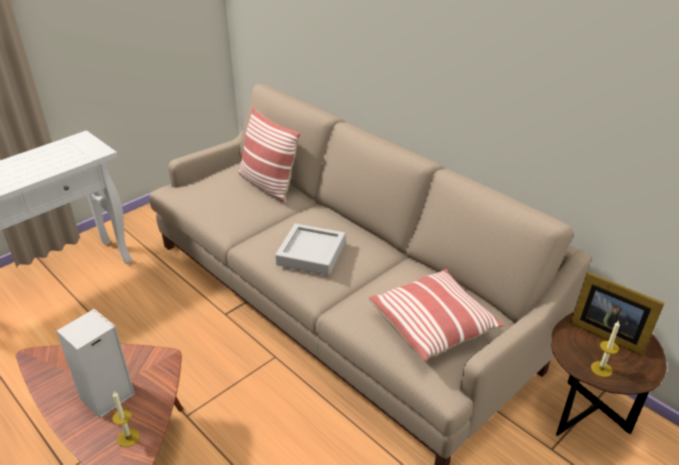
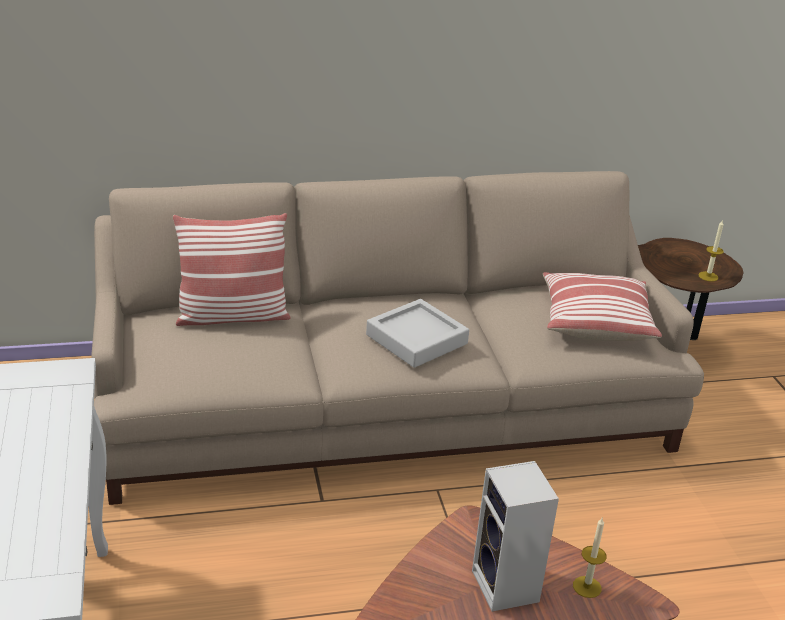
camera: 60 degrees left, 5 degrees down
(606, 332) = (668, 254): picture frame -> none

